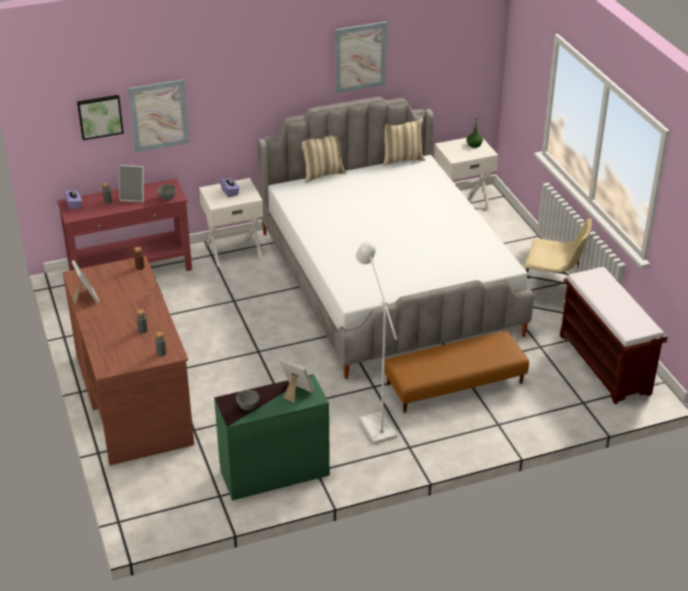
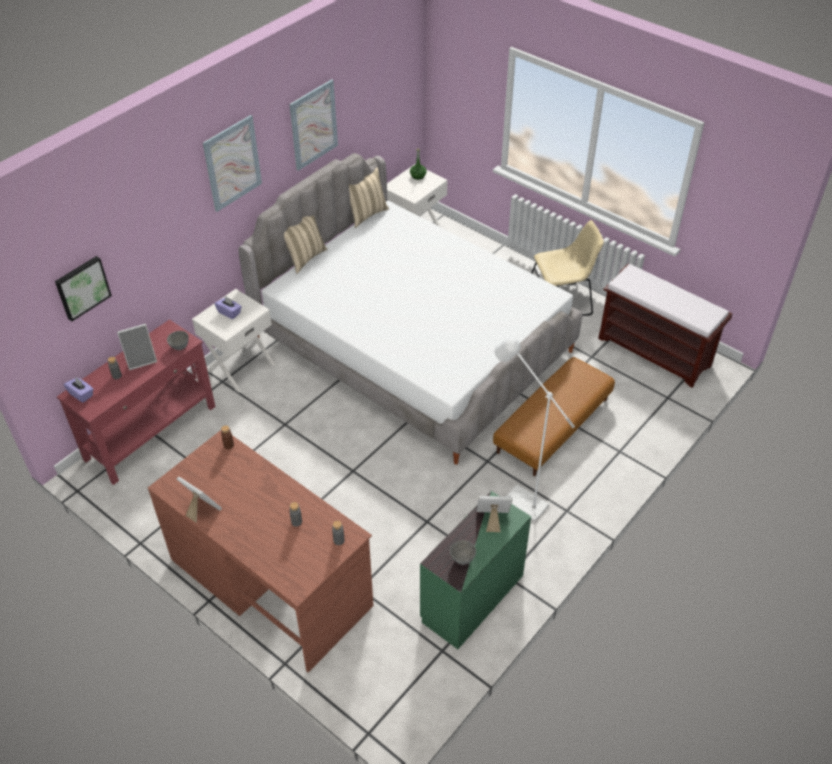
camera: 30 degrees left, 10 degrees up
(159, 115) = (141, 261): picture -> picture (232, 163)

